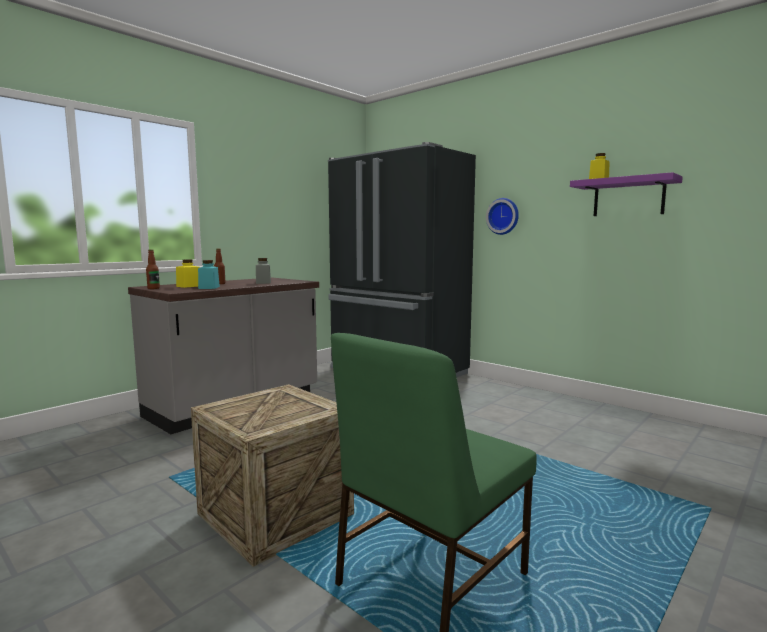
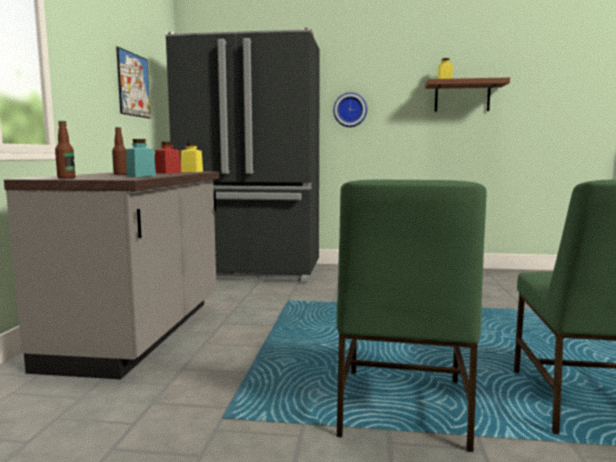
camera: 35 degrees left, 0 degrees up
(189, 286) = (99, 176): yellow jar -> yellow jar (192, 171)
(263, 282) = (168, 173): grey jar -> red jar
(275, 514) = (401, 408): crate -> green chair
(300, 204) = (133, 85): none -> picture
(628, 197) = (462, 97): purple shelf -> brown shelf

